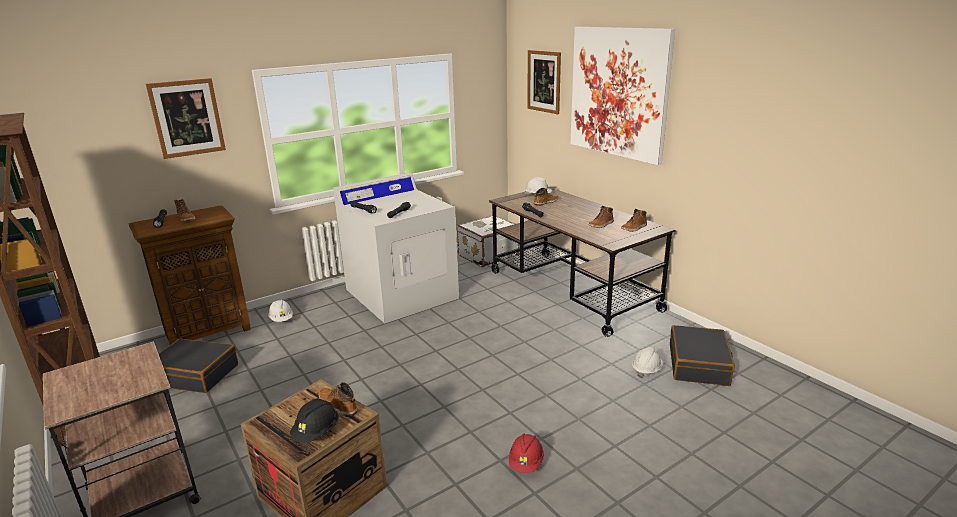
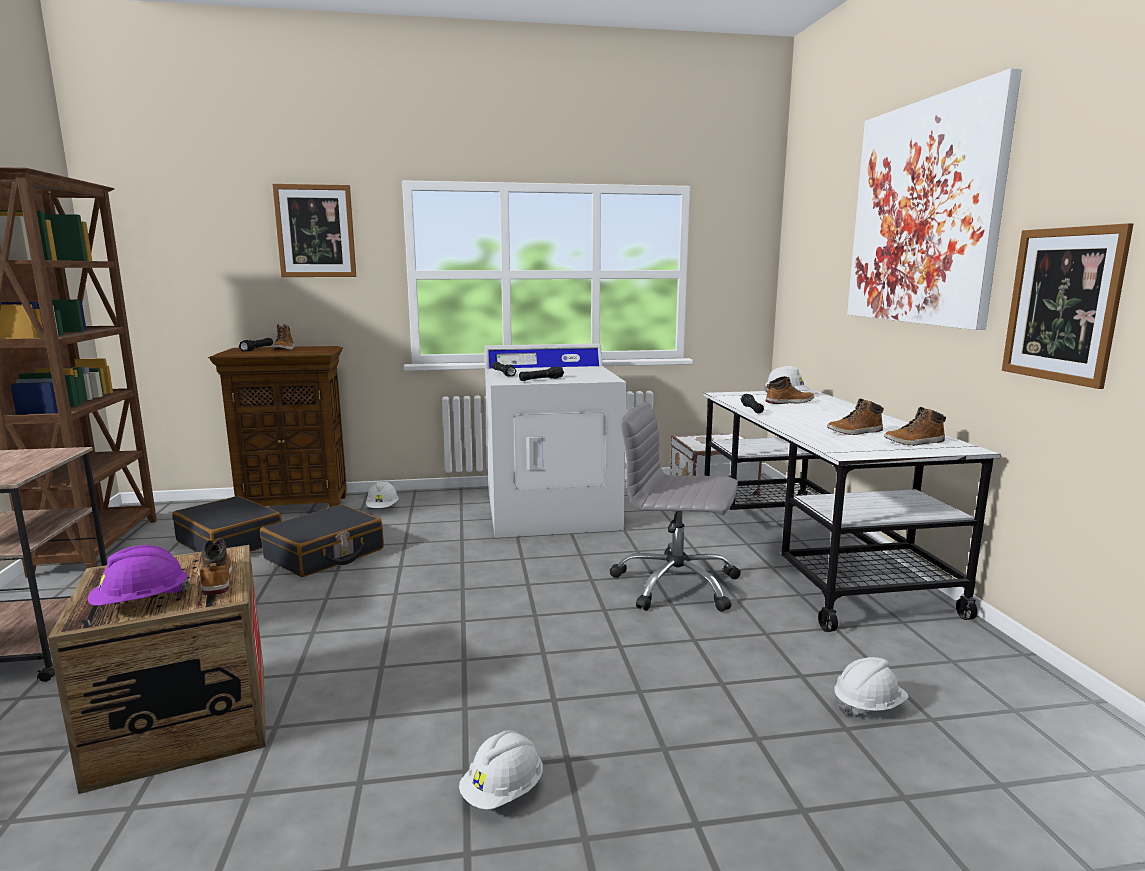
camera: 25 degrees right, 10 degrees down
(316, 432) = (141, 603): black hard hat -> purple hard hat
(517, 329) = (675, 585): none -> grey office chair
(526, 463) = (503, 792): red hard hat -> white hard hat
(544, 81) = (823, 223): picture -> picture (1062, 305)
(571, 290) = (811, 554): brown desk -> white desk
(699, 365) = (996, 728): black suitcase -> black suitcase (325, 554)

